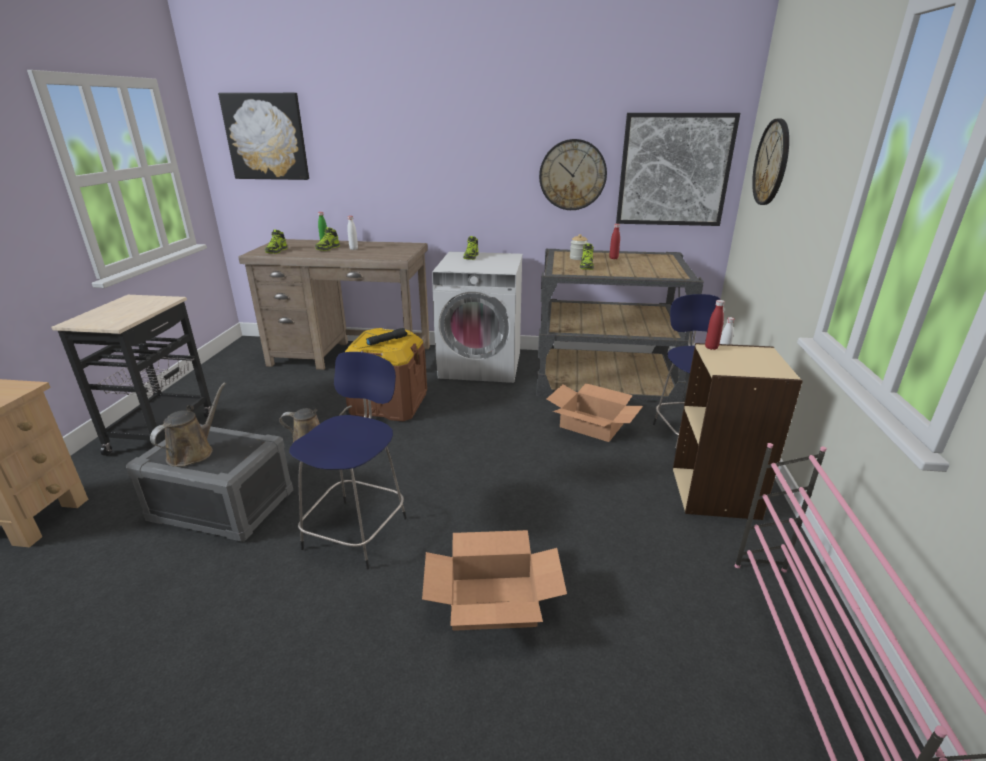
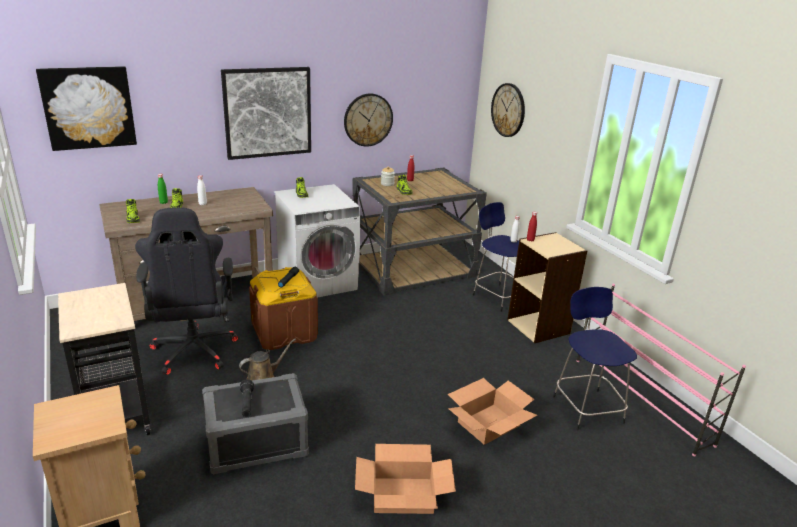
camera: 35 degrees left, 0 degrees up
(194, 452) = (247, 404): brown watering can -> black flashlight
(292, 397) = (194, 350): none -> black office chair
(358, 530) = (372, 420): blue stool -> blue stool (586, 408)
(591, 425) = (439, 306): cardboard box -> cardboard box (403, 495)
(674, 170) = (435, 111): picture -> picture (268, 112)

